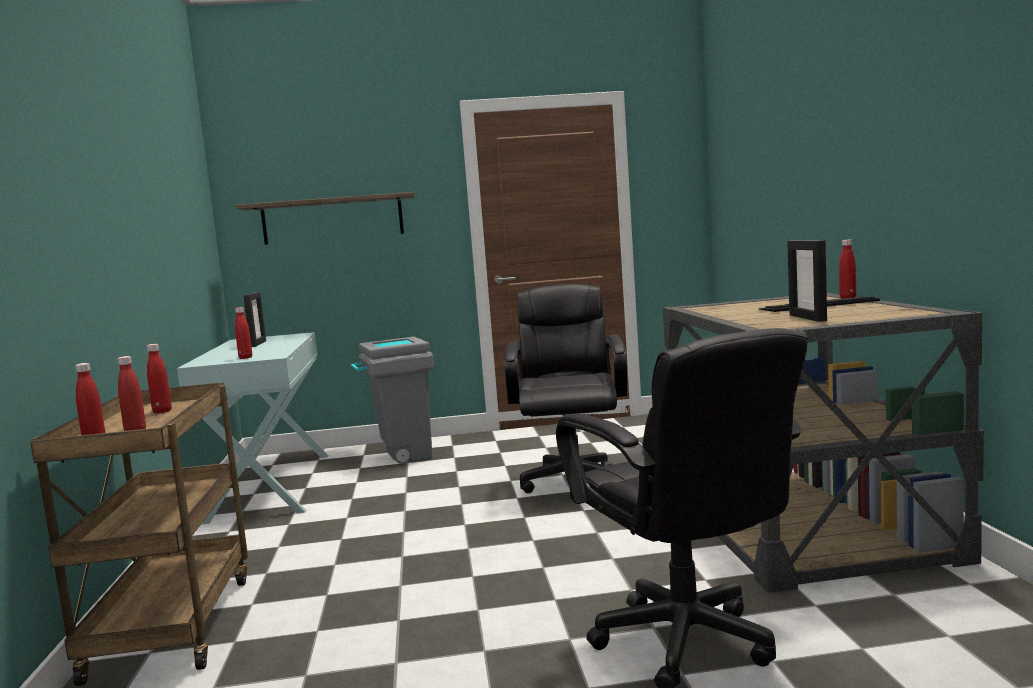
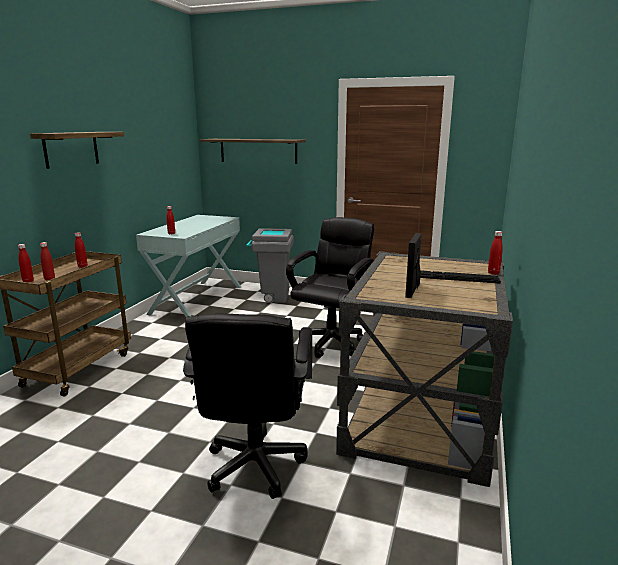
camera: 25 degrees right, 10 degrees up
(94, 198) = (71, 149): none -> shelf
(257, 344) = (198, 222): picture frame -> none

